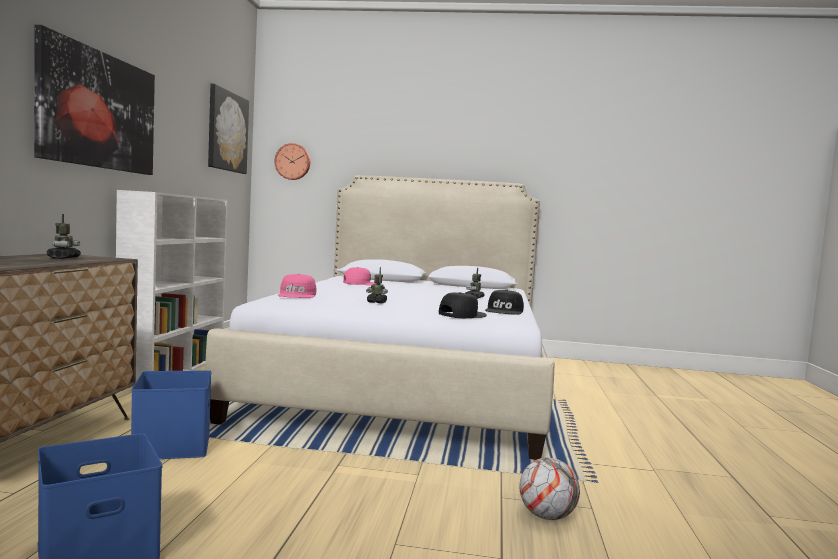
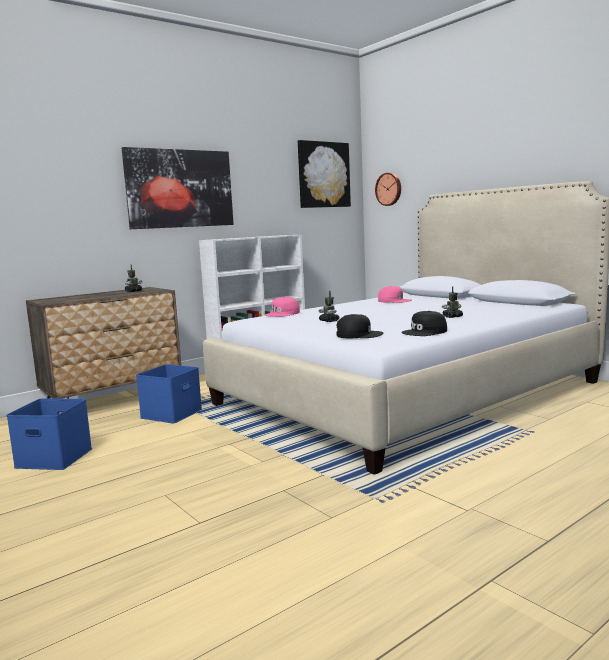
camera: 45 degrees right, 5 degrees up
(546, 516) = (284, 511): football -> none

